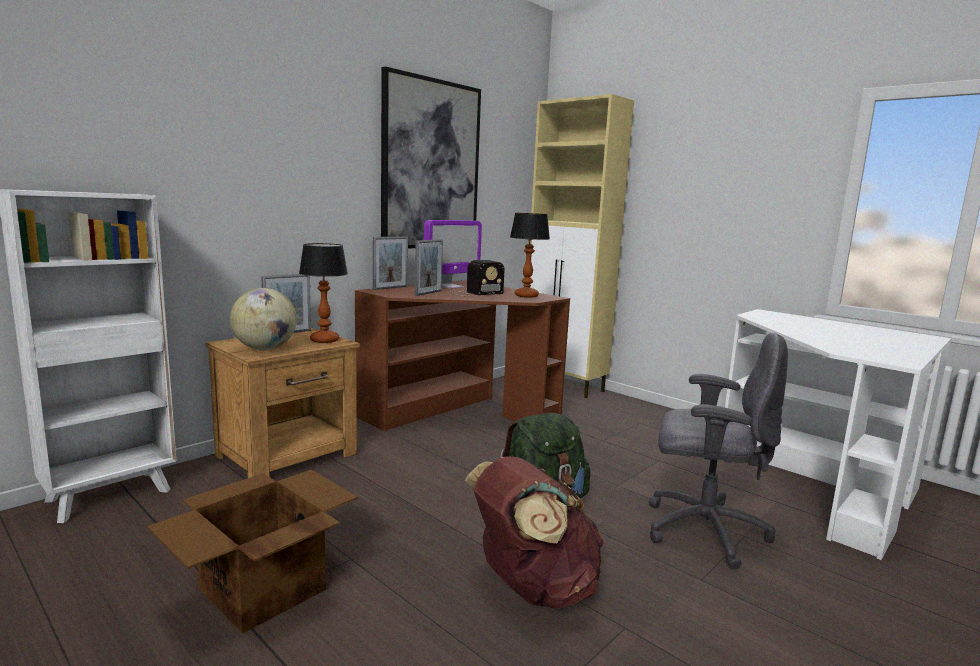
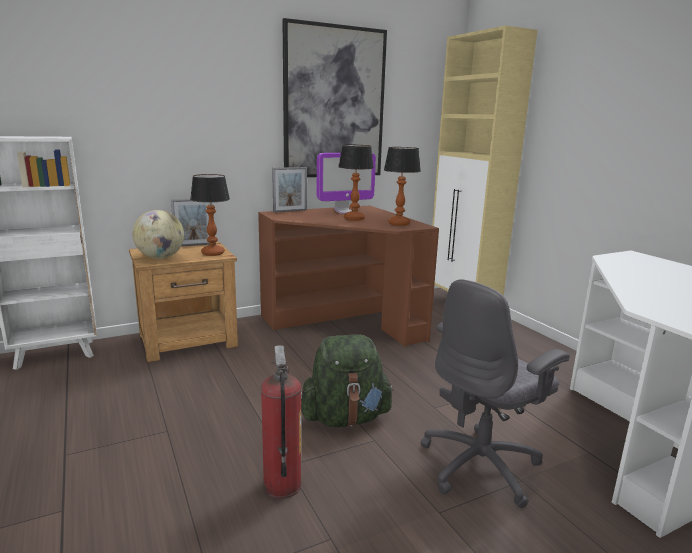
camera: 20 degrees right, 5 degrees up
(260, 589) = (91, 441): cardboard box -> none
(428, 293) = (314, 217): picture frame -> none
(473, 293) = (354, 218): radio -> table lamp
(532, 588) = (281, 485): brown backpack -> fire extinguisher
(702, 530) = (481, 466): grey office chair -> grey office chair turned 105 degrees clockwise

